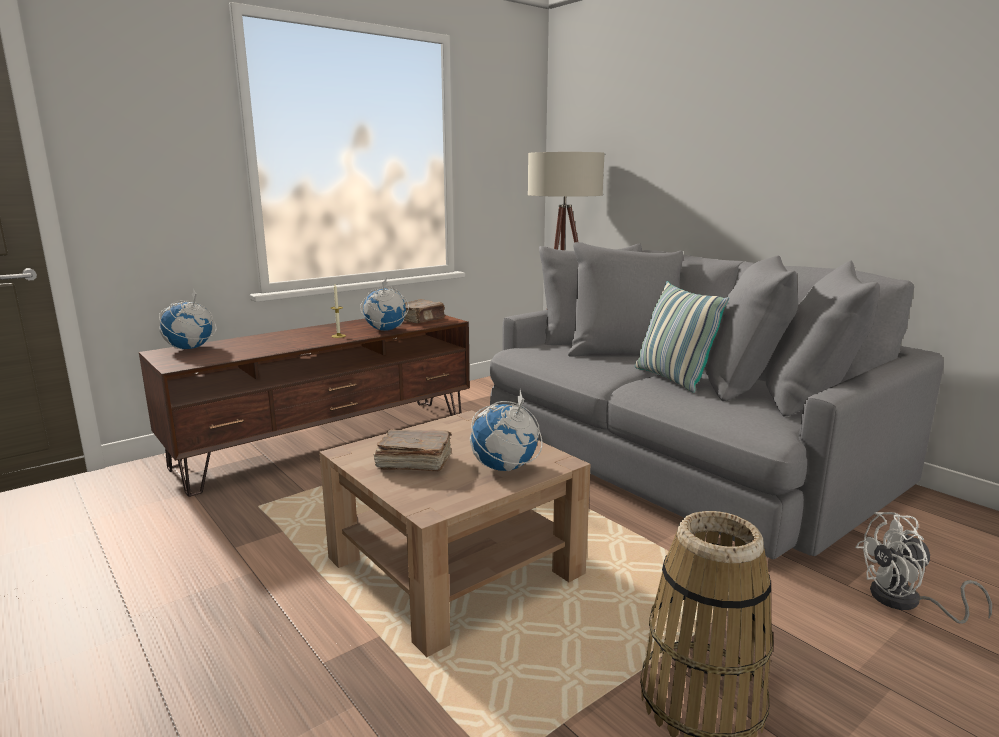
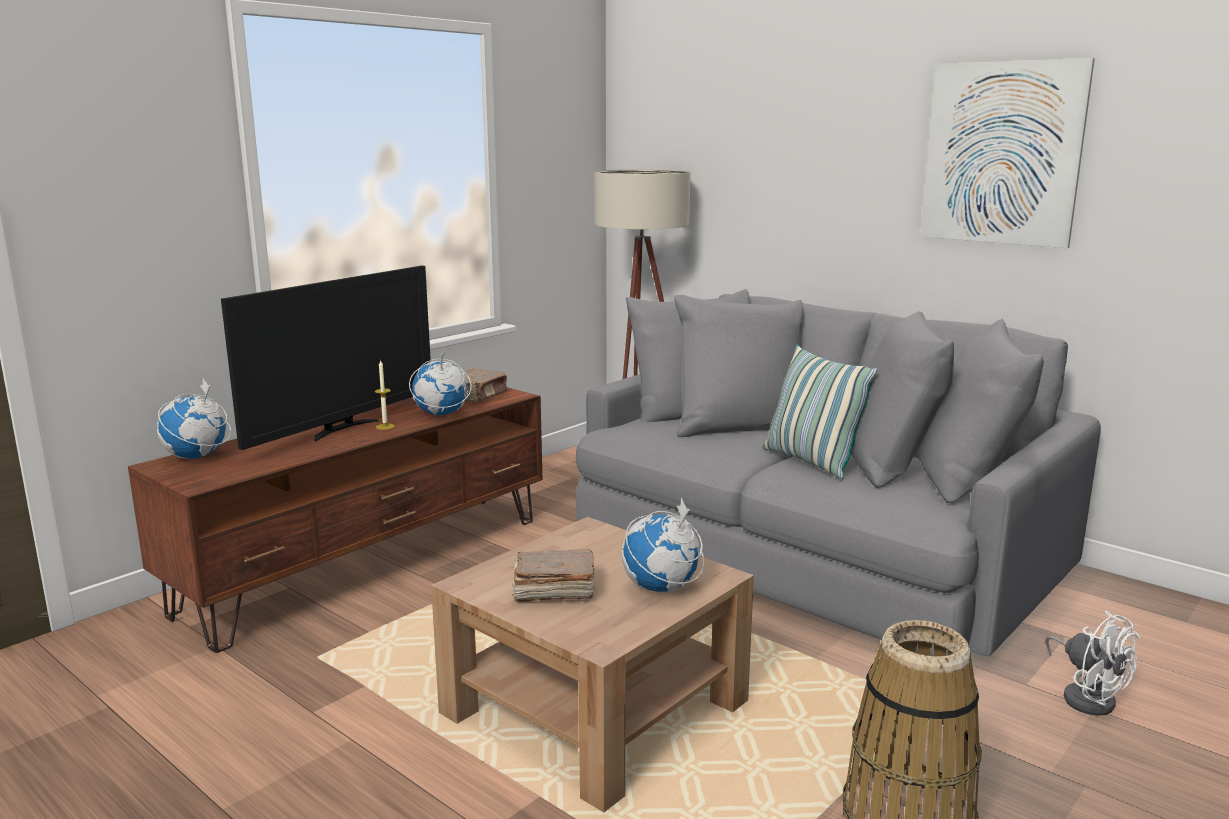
camera: 10 degrees left, 0 degrees up
(306, 336) = (342, 429): none -> television
(862, 119) = (1002, 153): none -> picture
(906, 602) = (1086, 696): white fan -> white fan turned 105 degrees counterclockwise

